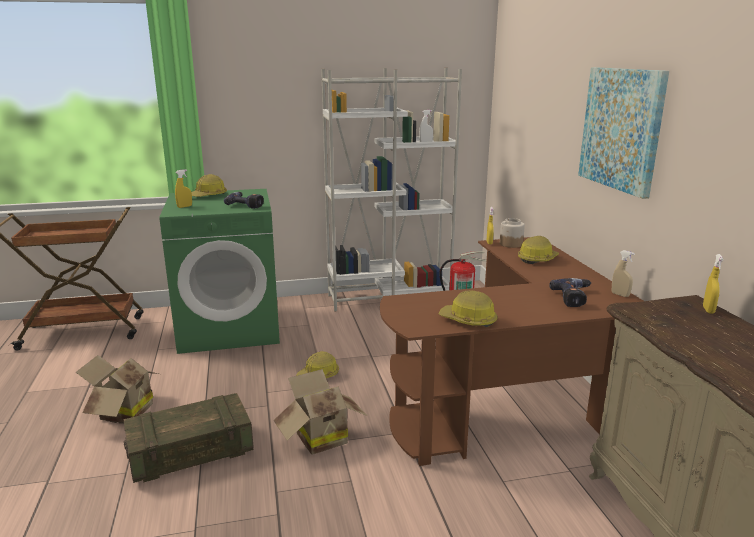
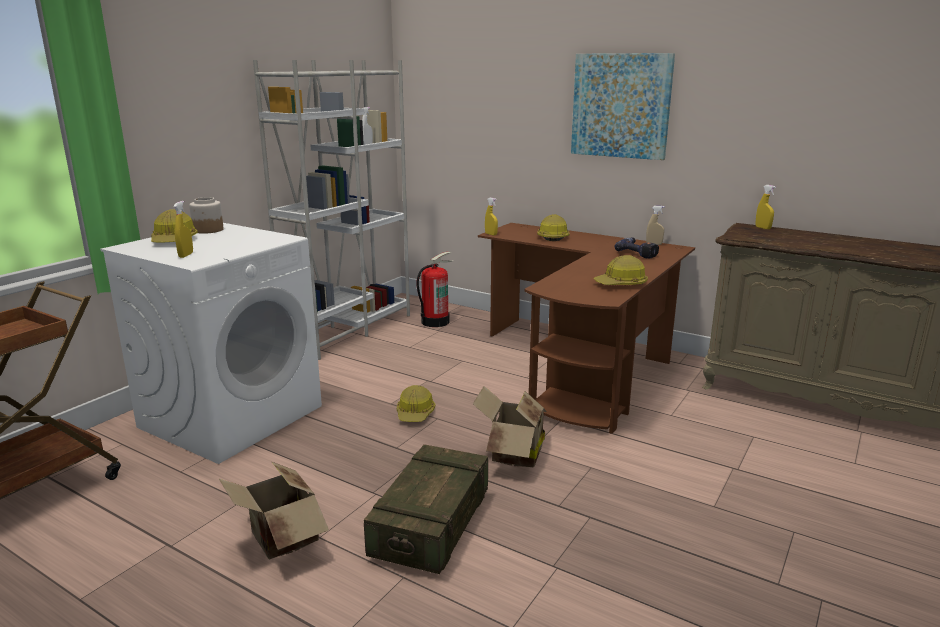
camera: 45 degrees left, 0 degrees up
(230, 328) = (232, 416): green washing machine -> white washing machine
(246, 205) = (259, 238): power drill -> none
(510, 244) = (507, 231): jar -> jar (208, 230)

